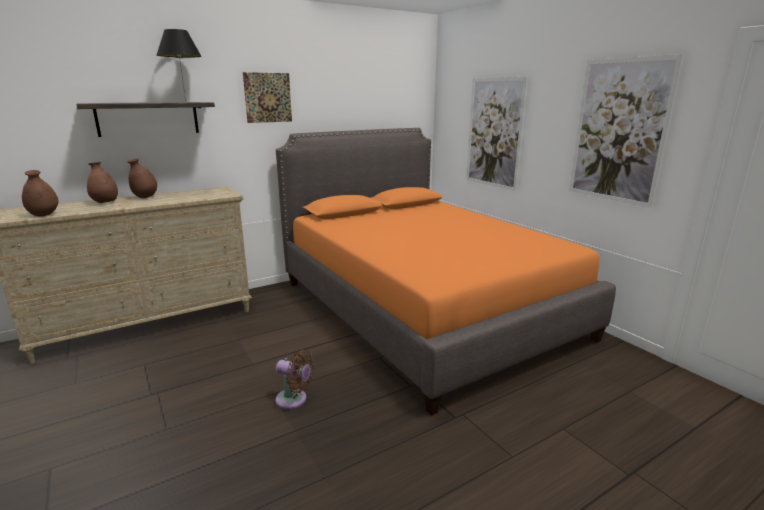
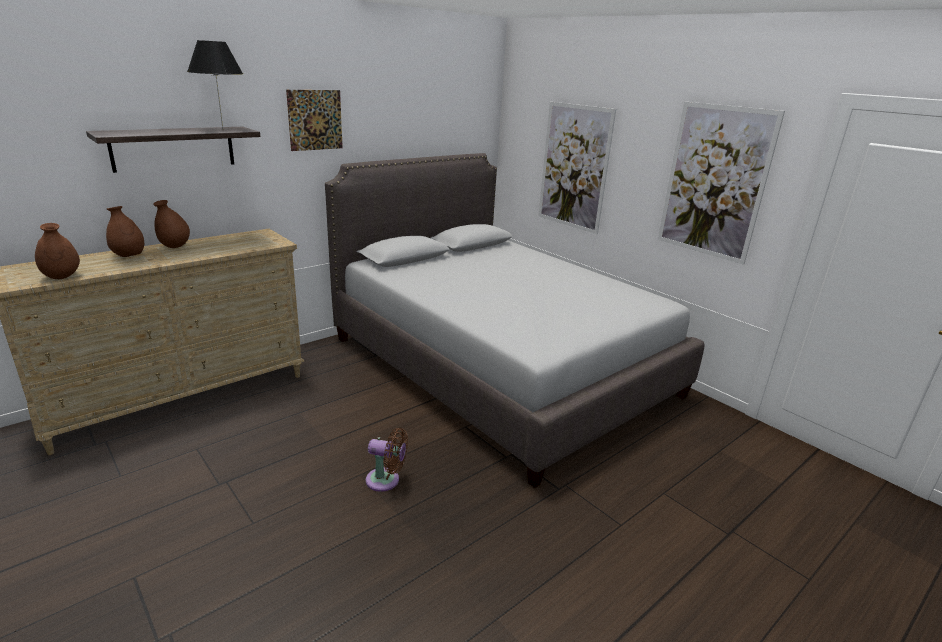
camera: 10 degrees left, 5 degrees up
(425, 308) = (500, 366): orange bed -> grey bed

